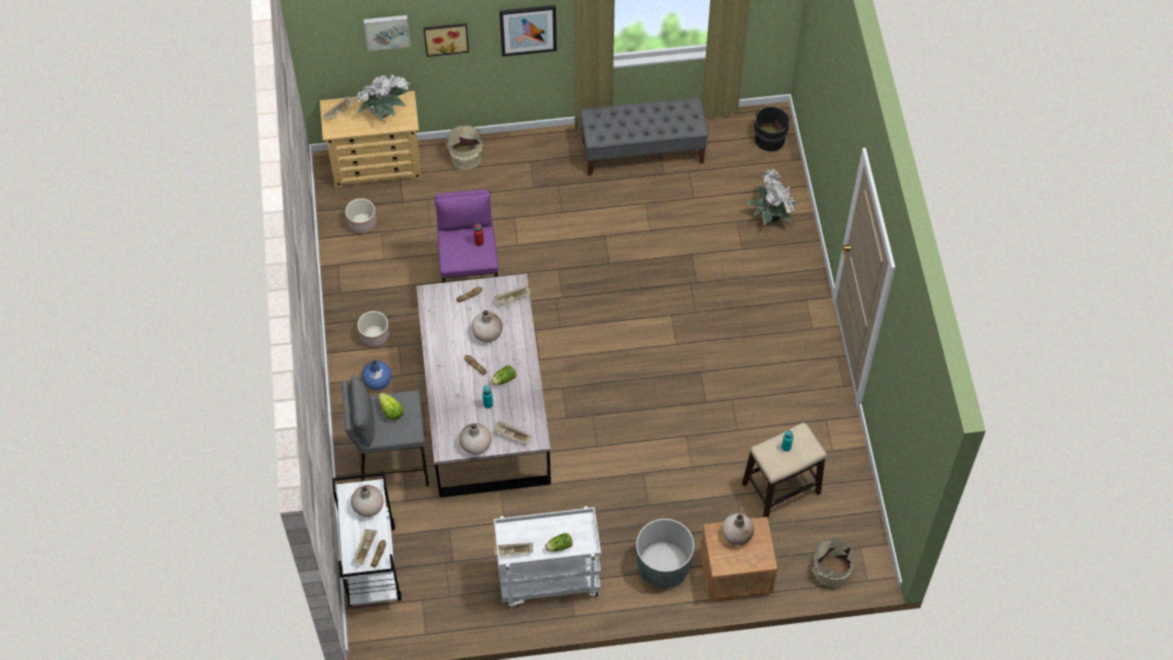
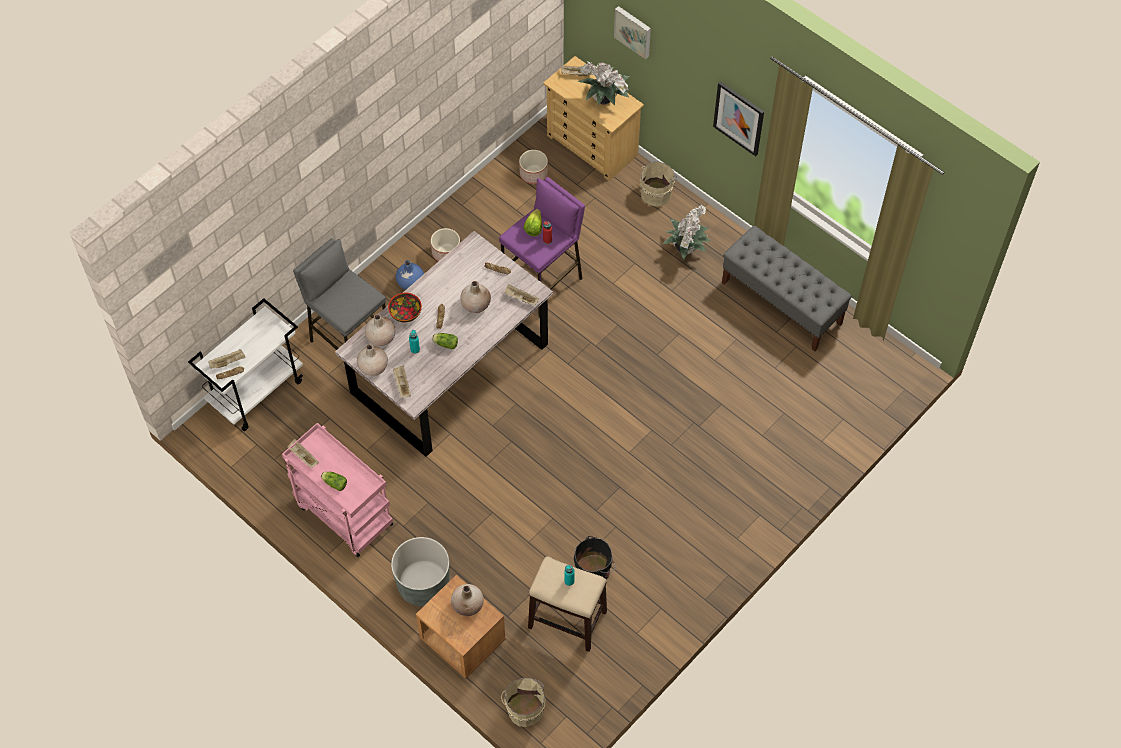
camera: 50 degrees right, 0 degrees up
(368, 506) = (263, 338): beige vase -> beige vase (380, 337)
(391, 411) = (349, 292): lettuce -> lettuce (534, 228)
(446, 37) = (676, 73): picture -> none
(447, 386) = (406, 313): none -> bowl
(548, 580) = (343, 515): white cart -> pink cart
(770, 138) = (888, 380): black bucket -> black bucket (594, 569)
(770, 216) = (813, 433): potted plant -> potted plant (686, 248)

